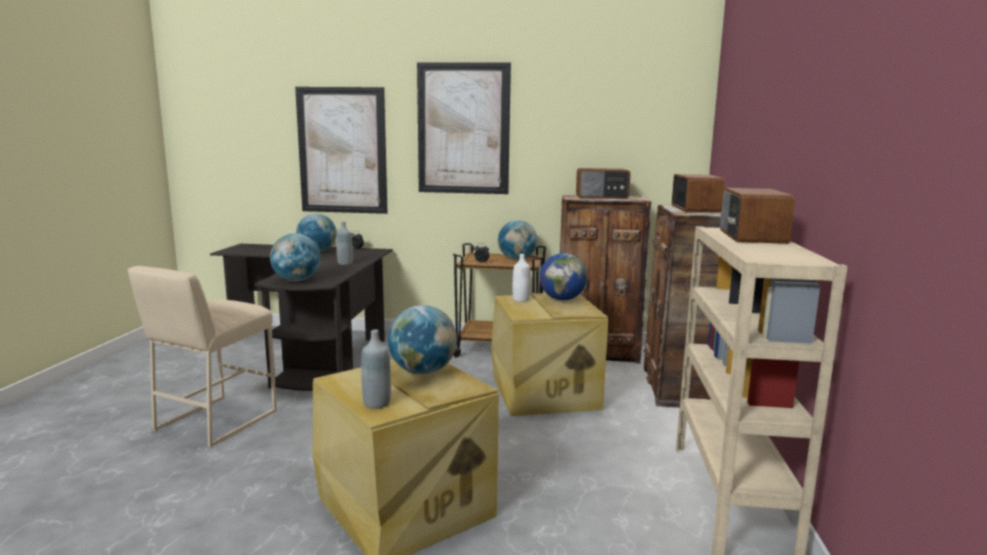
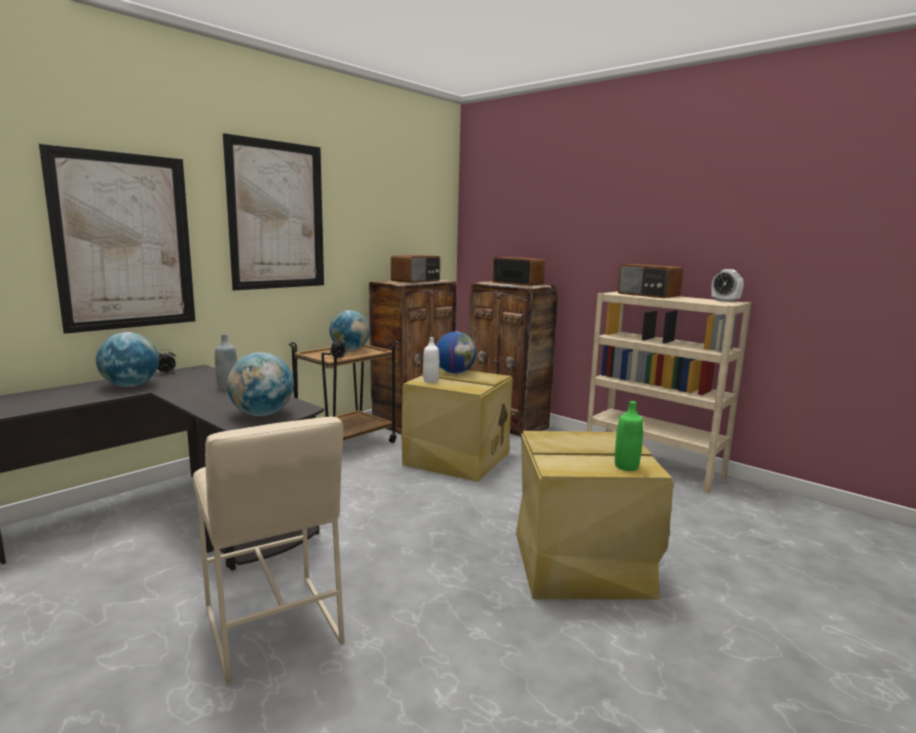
camera: 55 degrees left, 0 degrees up
(376, 403) = (626, 466): grey bottle -> green bottle
(423, 371) = (574, 440): globe -> none
(809, 258) = (725, 301): none -> alarm clock

